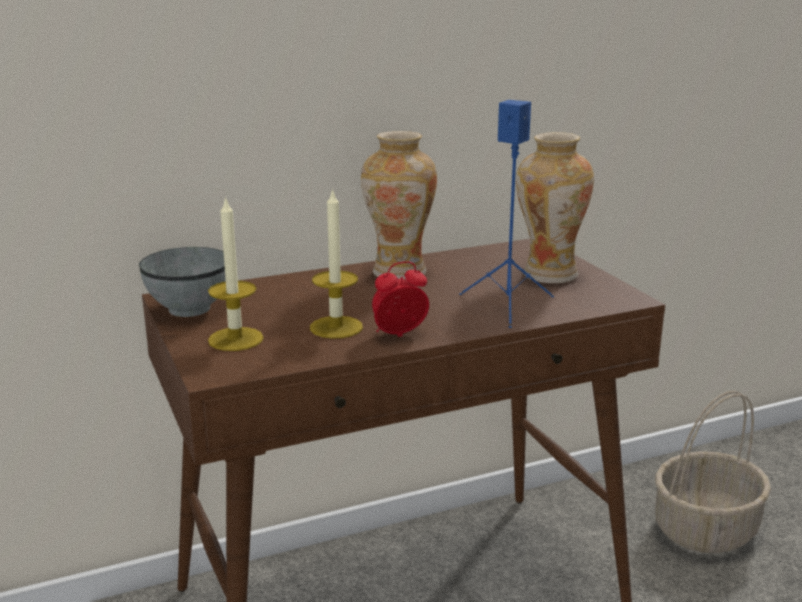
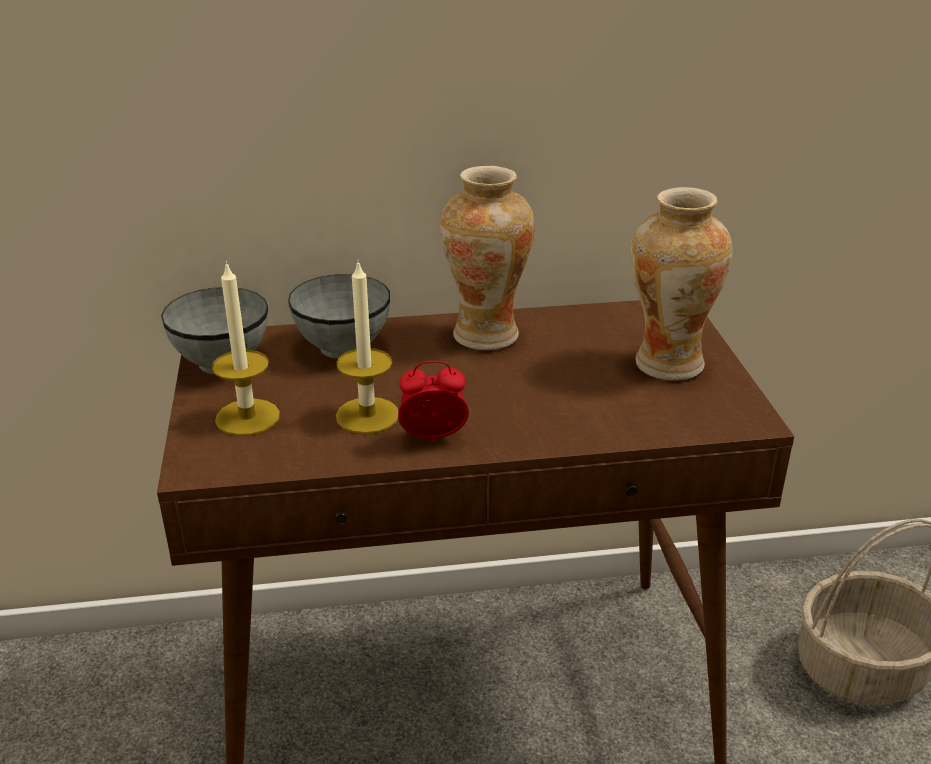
camera: 15 degrees right, 10 degrees up
(288, 290) = (344, 347): none -> grey bowl
(508, 305) = (589, 408): blue speaker -> none

